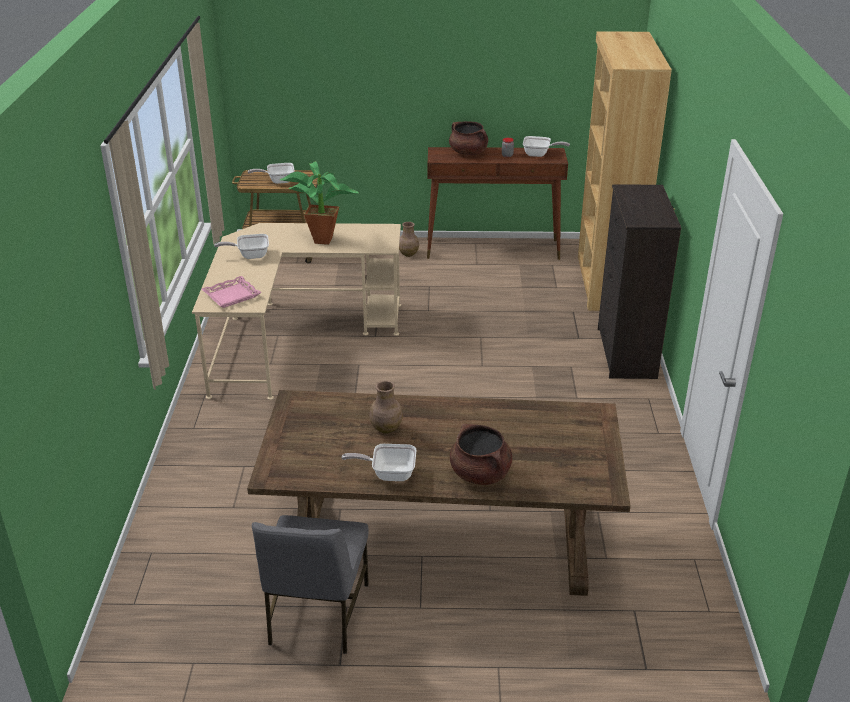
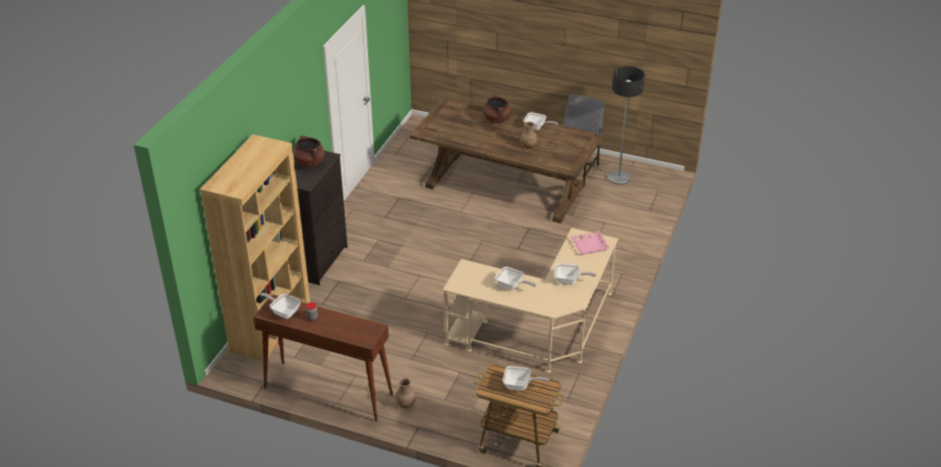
camera: 160 degrees left, 5 degrees up
(218, 618) = (619, 178): none -> floor lamp
(320, 239) = (512, 286): potted plant -> frying pan
(468, 153) = (342, 330): brown cooking pot -> brown cooking pot (309, 162)

